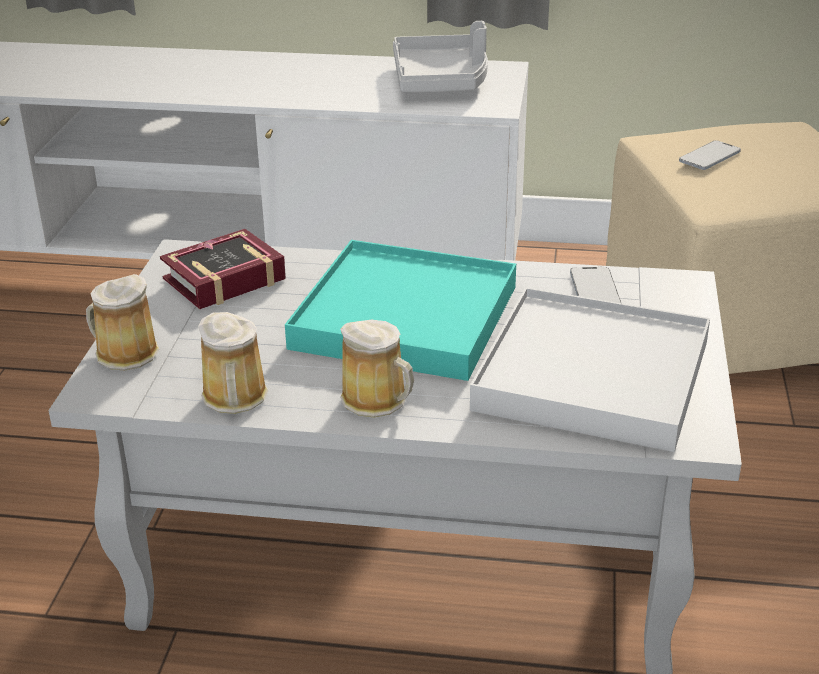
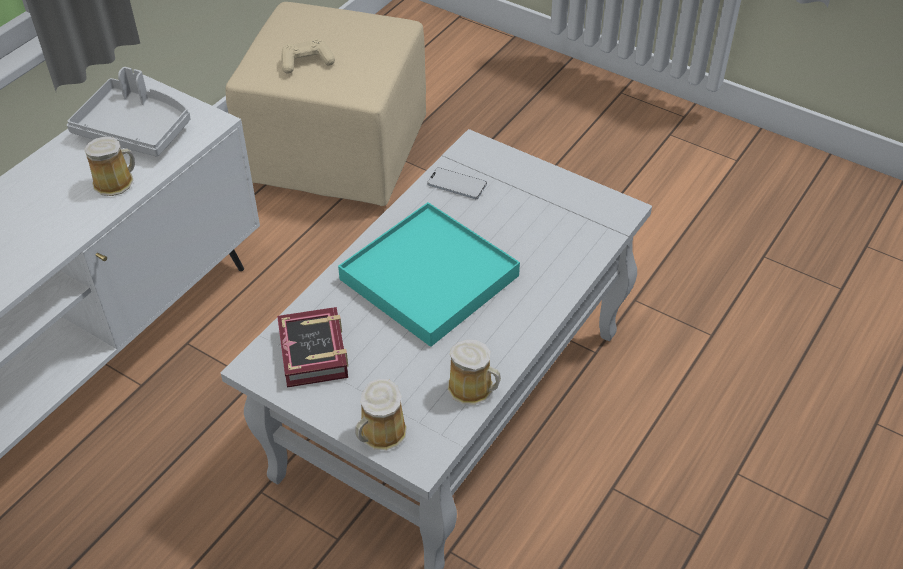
camera: 65 degrees left, 15 degrees up
(378, 401) = (515, 322): mug -> mug (116, 182)
(593, 375) = (545, 223): white tray -> none
(709, 157) = (306, 62): phone -> beige game controller

